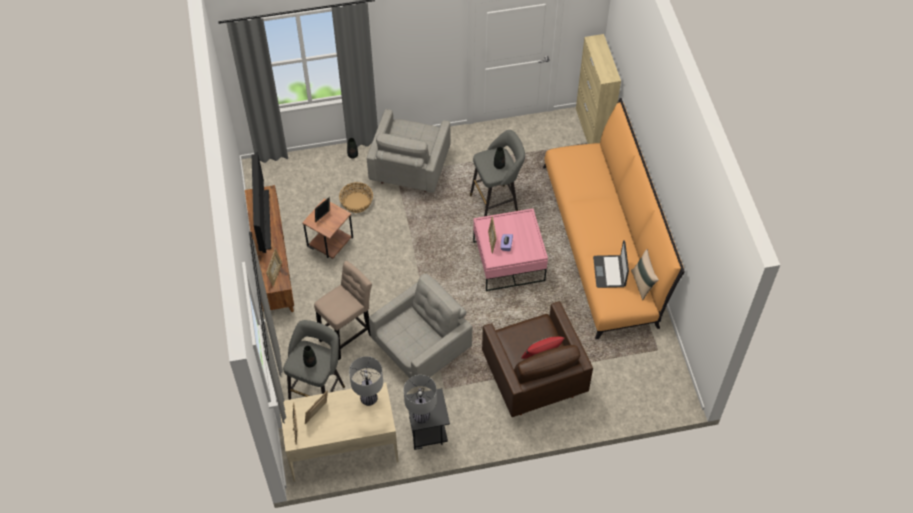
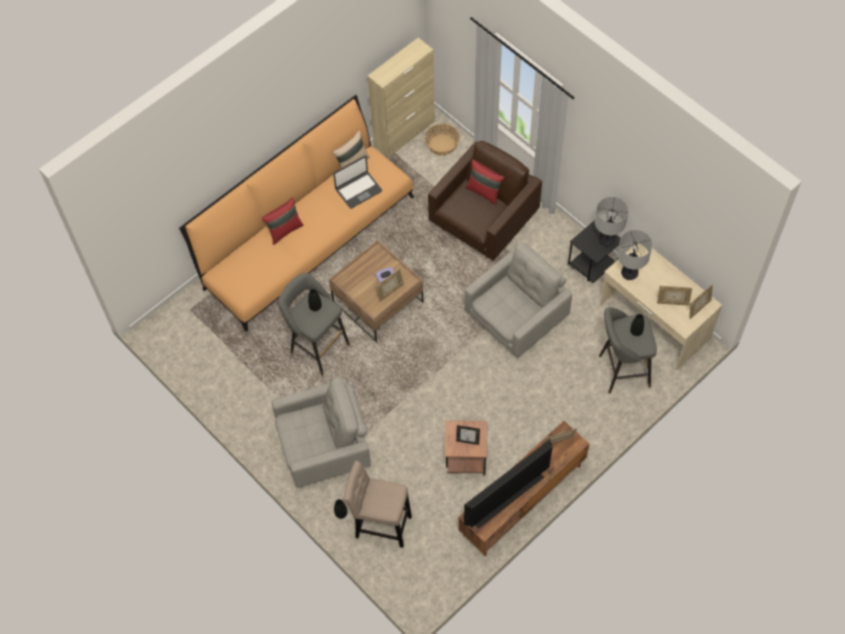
camera: 120 degrees left, 5 degrees up
(348, 335) = (548, 384): beige stool -> beige stool (380, 525)
(356, 203) = (398, 470): basket -> basket (442, 145)
(422, 348) = (517, 318): grey armchair -> grey armchair turned 120 degrees clockwise
(509, 261) = (377, 302): pink coffee table -> brown coffee table
(592, 130) = (170, 314): beige cabinet -> beige cabinet (404, 133)
(603, 205) = (284, 230): none -> red pillow

